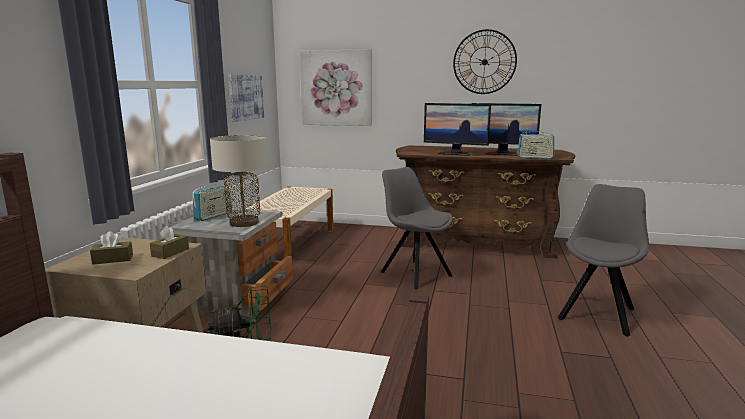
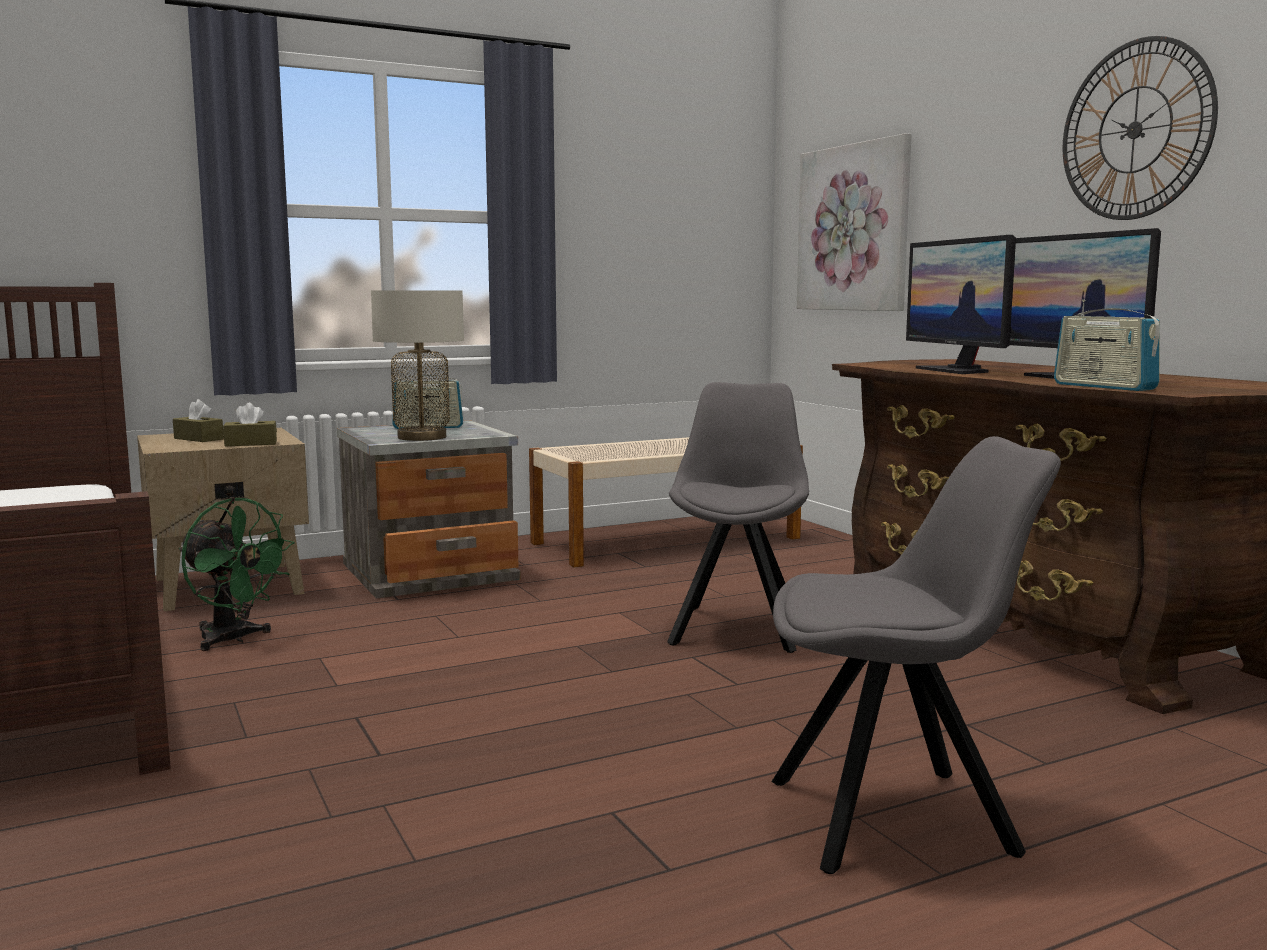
camera: 50 degrees right, 5 degrees down
(246, 97) = (651, 248): picture -> none

